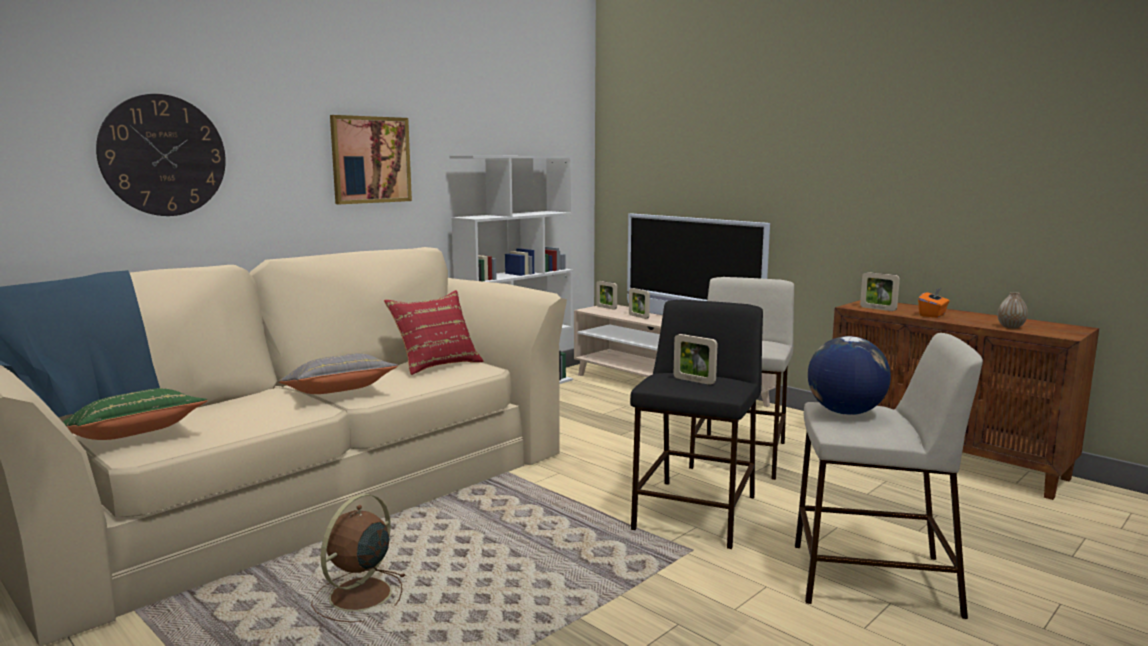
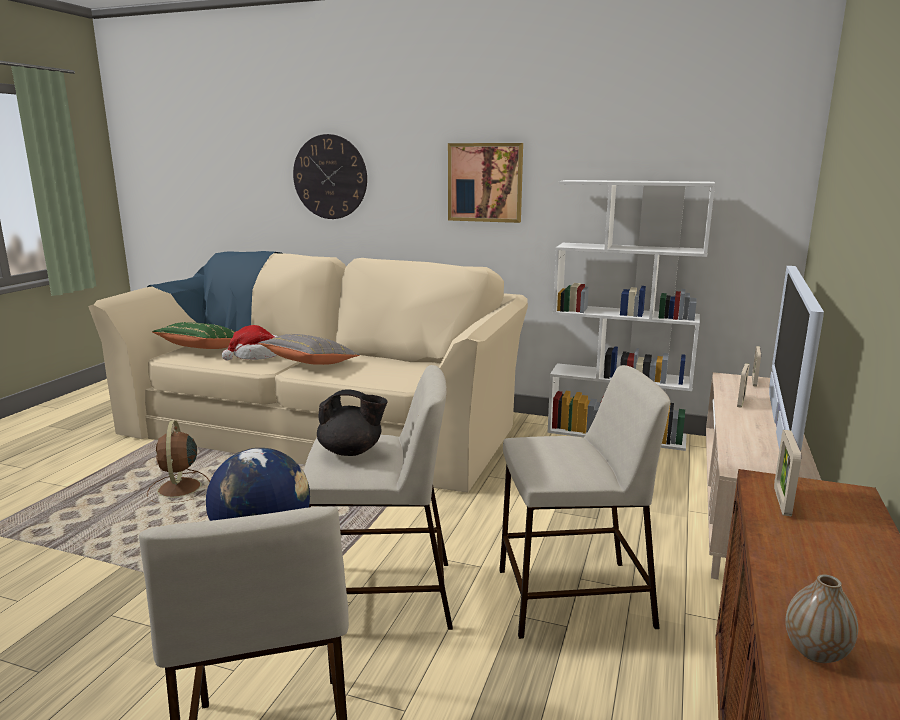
camera: 65 degrees right, 5 degrees up
(247, 411) = (256, 355): none -> hat
(358, 596) = (179, 489): brown fan -> brown fan turned 105 degrees counterclockwise
(436, 364) = (412, 369): red pillow -> none
(694, 381) = (351, 451): picture frame -> black teapot
(695, 513) = (381, 596): black stool -> beige stool
(932, 315) = (808, 555): orange tissue box -> none

